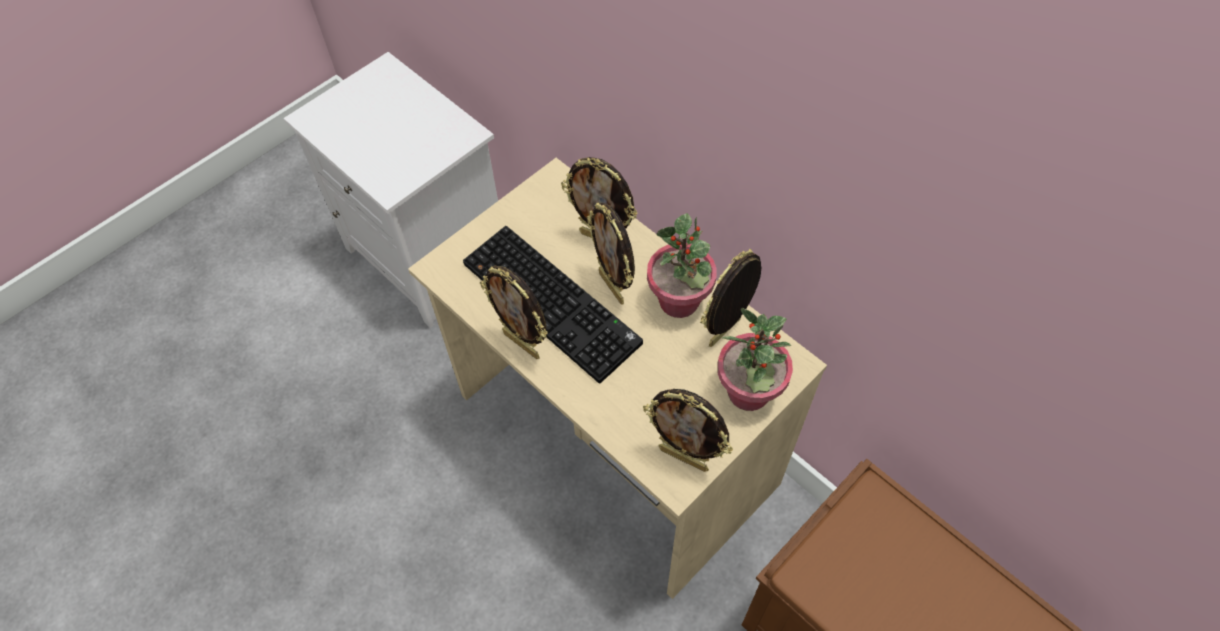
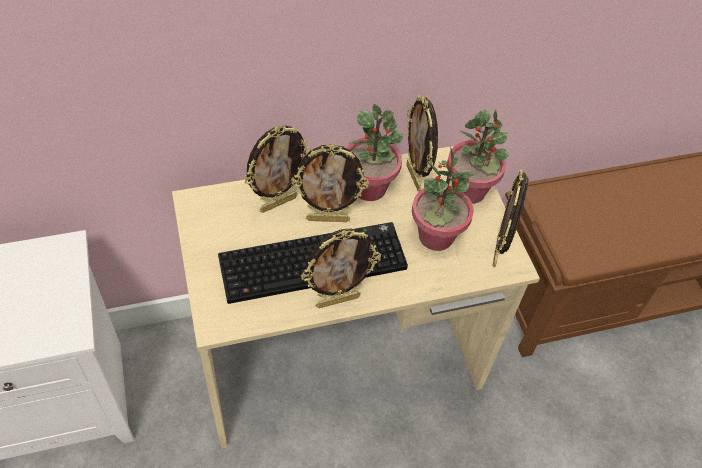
camera: 65 degrees left, 5 degrees down
(660, 390) = (435, 237): none -> potted plant
(684, 458) = (498, 251): picture frame -> picture frame turned 135 degrees clockwise

